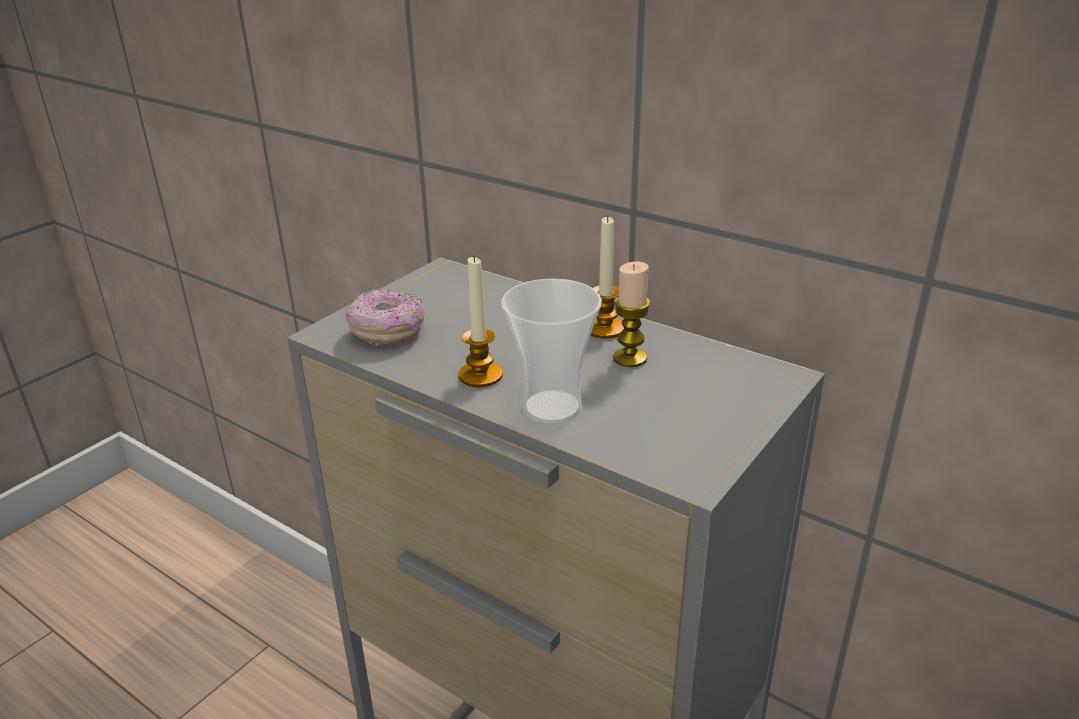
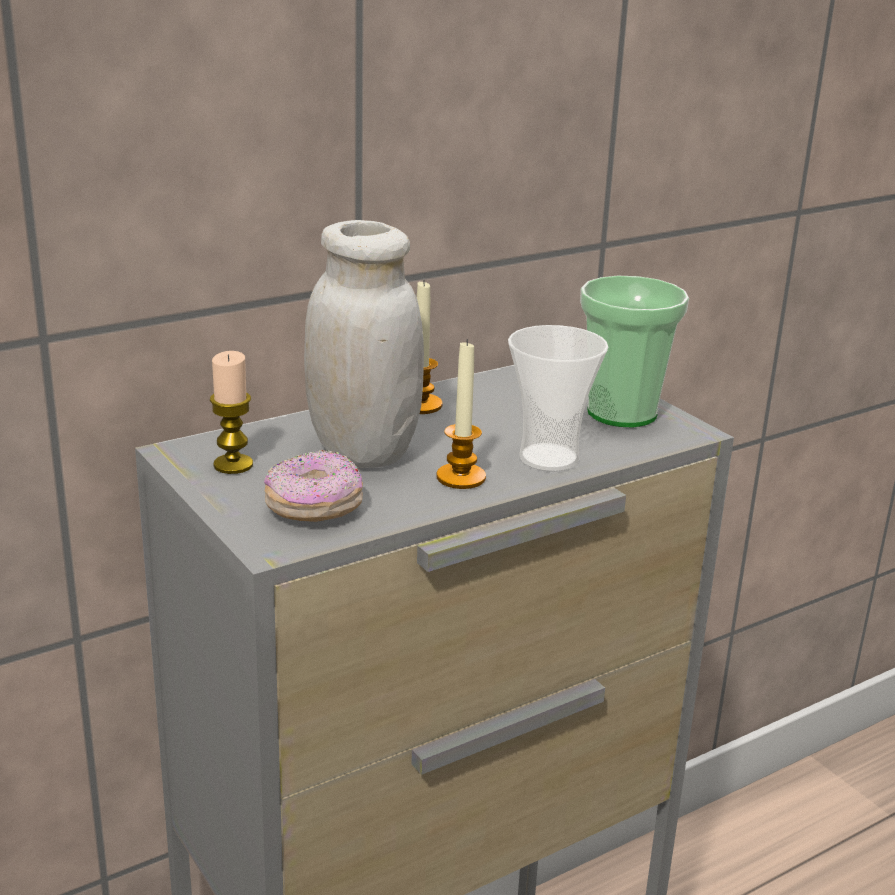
camera: 70 degrees left, 5 degrees down
(495, 327) = (363, 451): none -> white jar
(630, 358) = (487, 408): candle -> candle (233, 465)
(696, 428) = (622, 413): none -> cup

